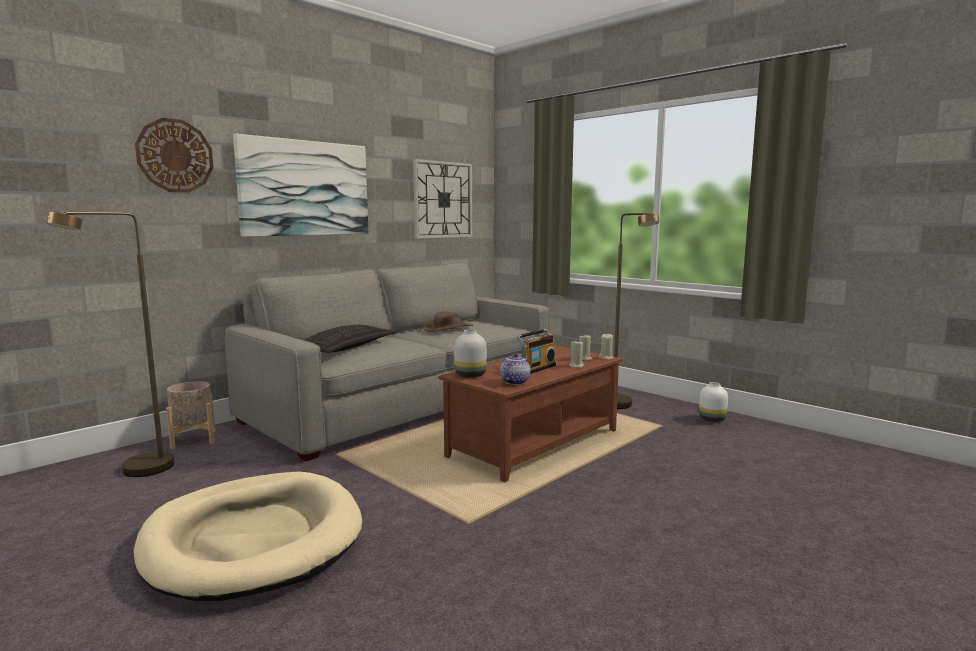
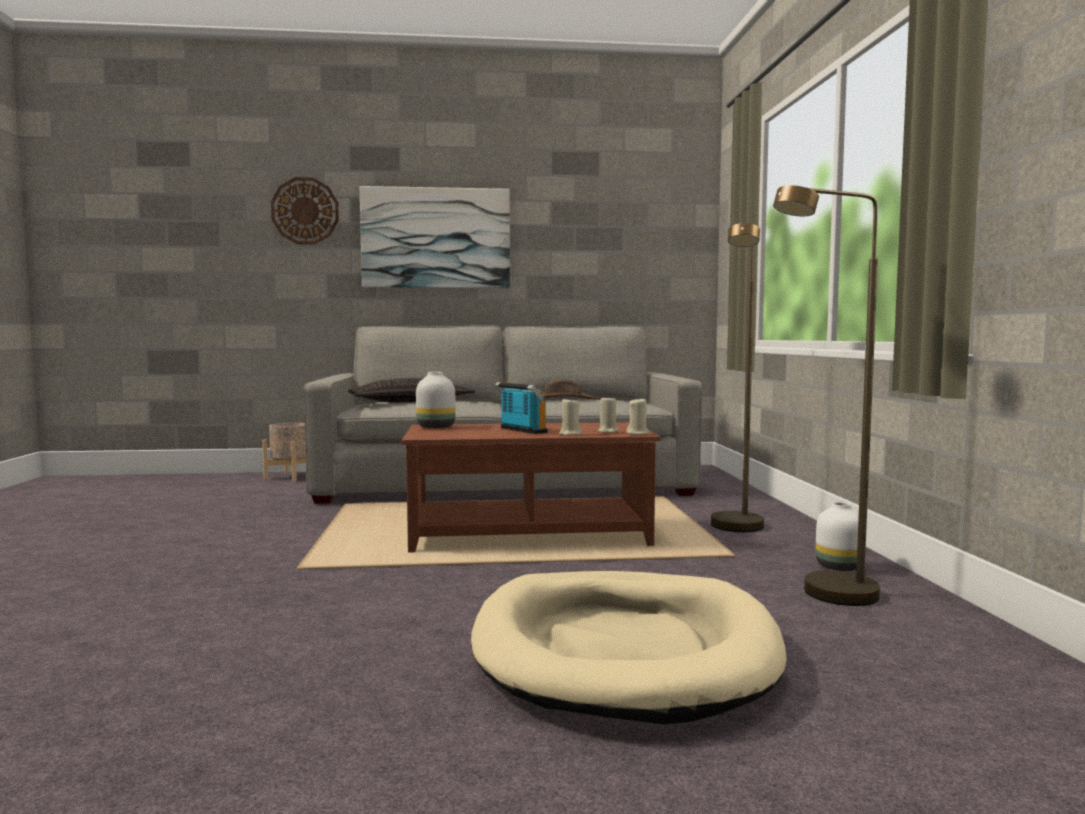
camera: 40 degrees right, 5 degrees down
(137, 472) = (212, 487): brown floor lamp -> brown floor lamp (826, 597)
(253, 540) = (161, 535): beige dog bed -> beige dog bed (623, 650)
(443, 200) = (626, 248): wall clock -> none
(515, 382) = (450, 434): teapot -> none
(536, 368) = (521, 430): radio -> radio turned 120 degrees counterclockwise

